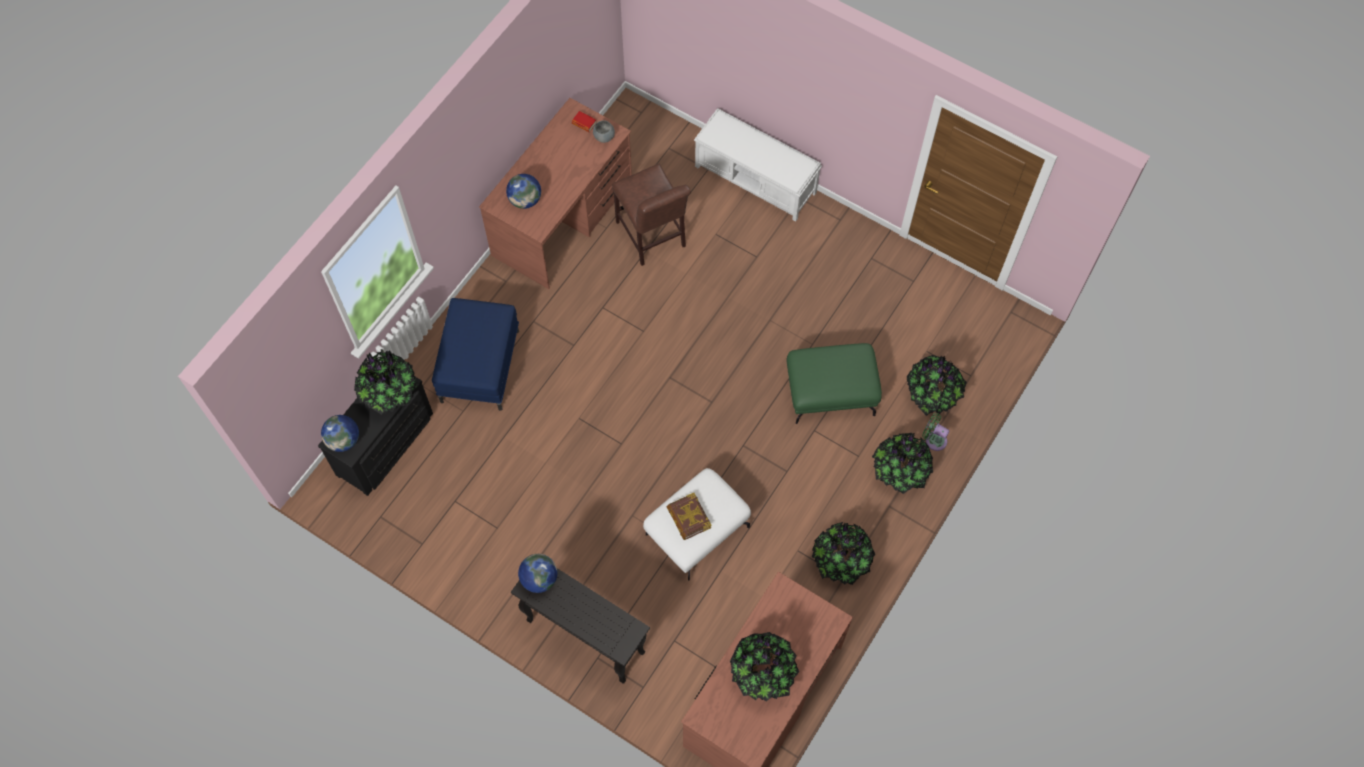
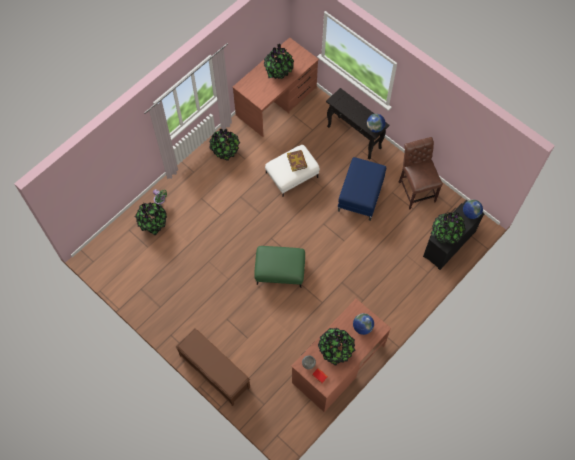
camera: 170 degrees left, 0 degrees up
(479, 365) = (395, 279): blue ottoman -> blue ottoman (361, 195)
(652, 237) = (286, 342): brown chair -> brown chair (416, 189)
(756, 180) = (214, 371): white bench -> brown bench
(831, 390) = (206, 234): green ottoman -> green ottoman (279, 271)
(899, 472) = (183, 187): potted plant -> potted plant (335, 350)

